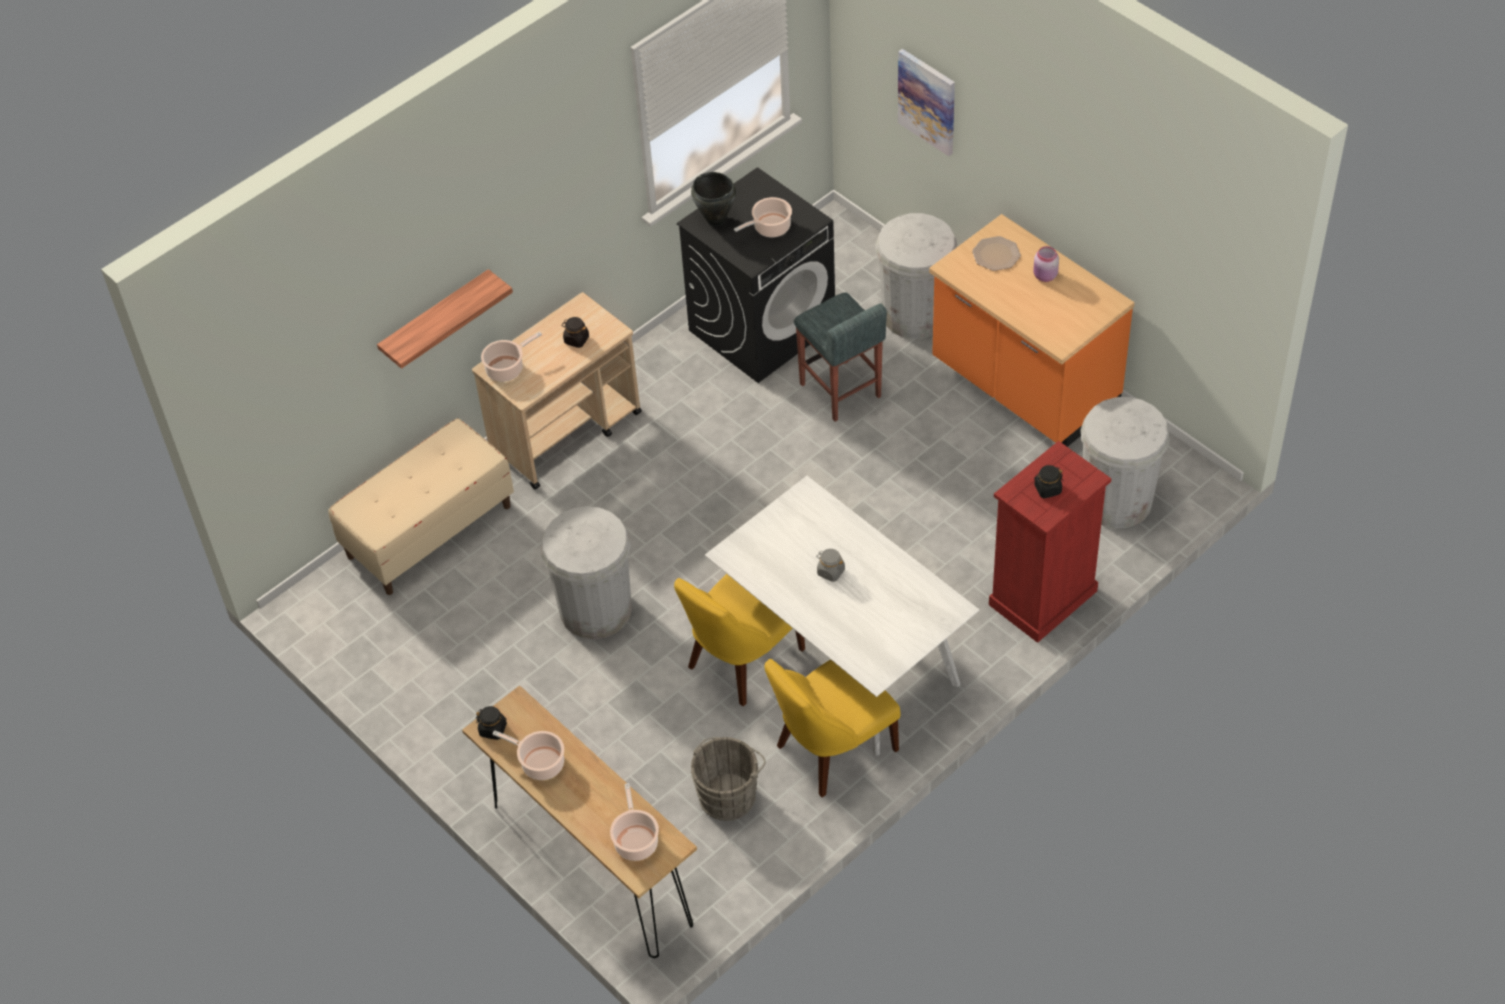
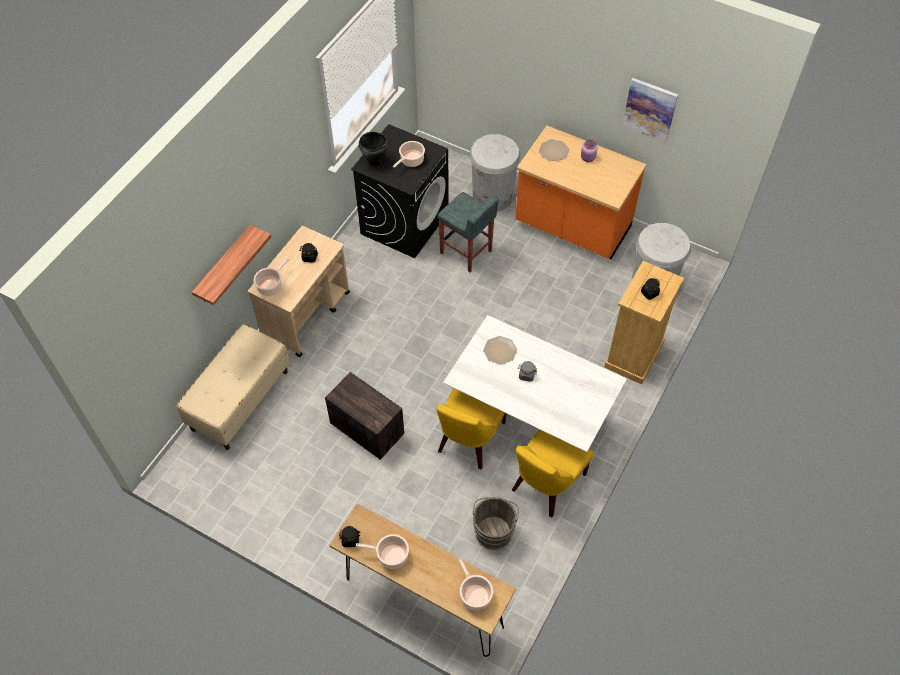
camera: 20 degrees left, 5 degrees up
(595, 610) = (366, 428): white trash can -> crate
(805, 529) = (500, 350): none -> plate
(927, 101) = (490, 63): picture -> picture (650, 110)
(1042, 598) = (634, 356): red dresser -> beige dresser

